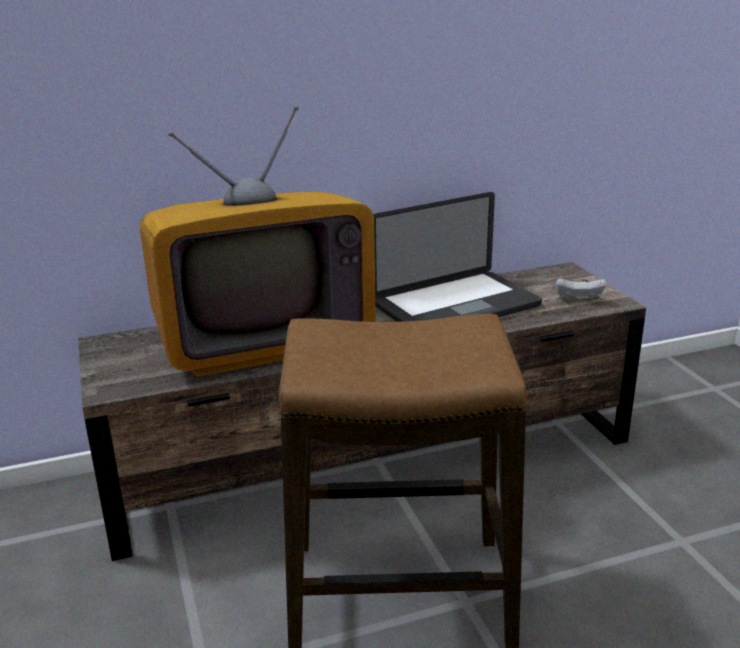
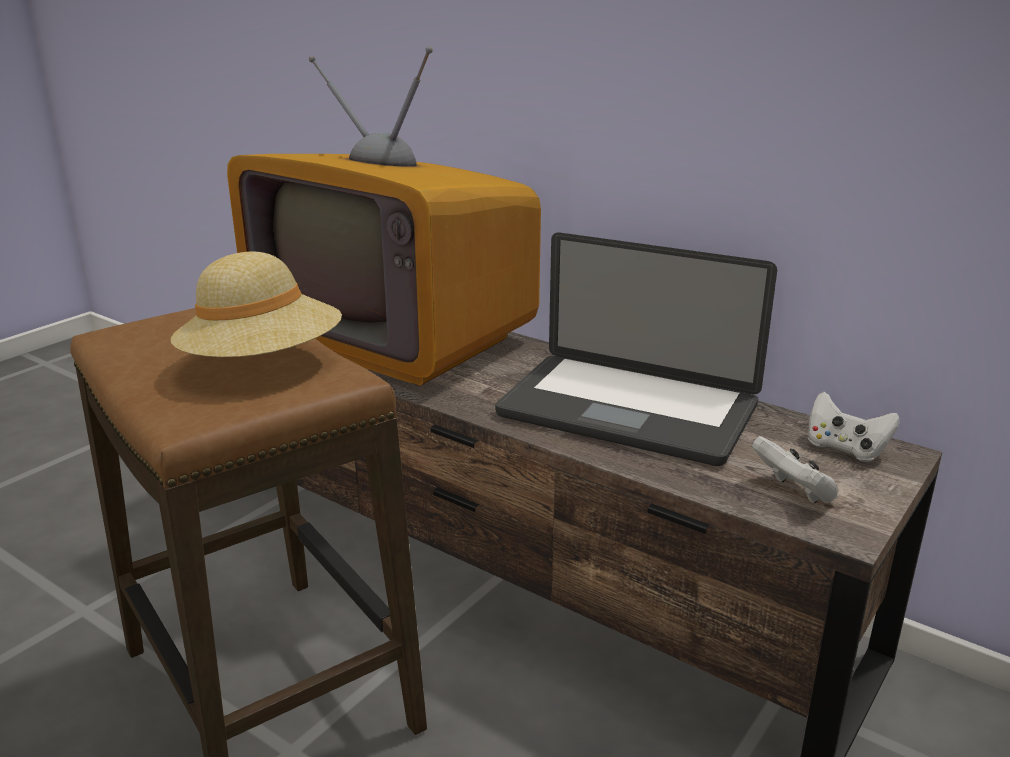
camera: 55 degrees right, 0 degrees up
(422, 340) = (263, 364): none -> beige hat
(551, 277) = (845, 449): none -> white game controller

